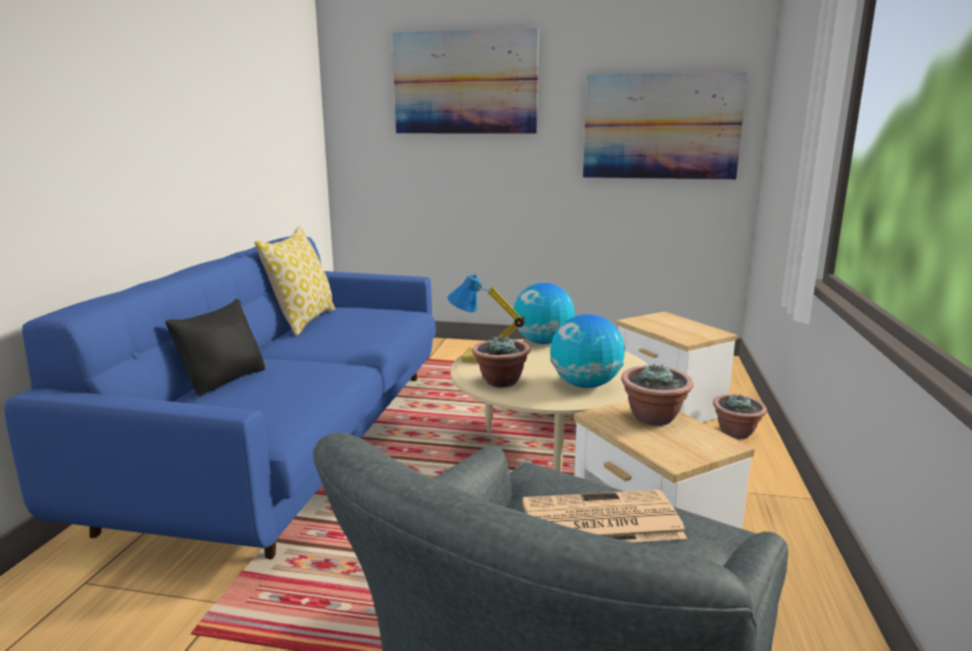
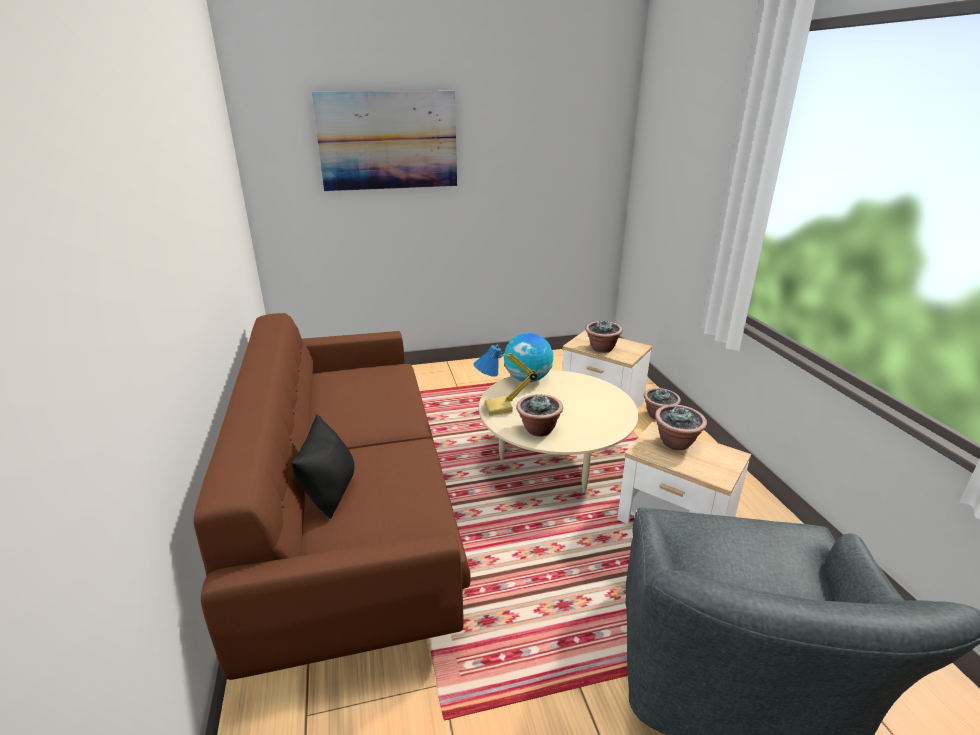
camera: 25 degrees left, 10 degrees up
(294, 440) = (352, 511): blue sofa -> brown sofa
(302, 321) = (314, 399): pillow -> none
(585, 385) = (597, 418): globe -> none
(599, 521) = (739, 549): newspaper -> none
(661, 127) = (556, 175): picture -> none
(663, 328) = (602, 349): none -> potted plant

